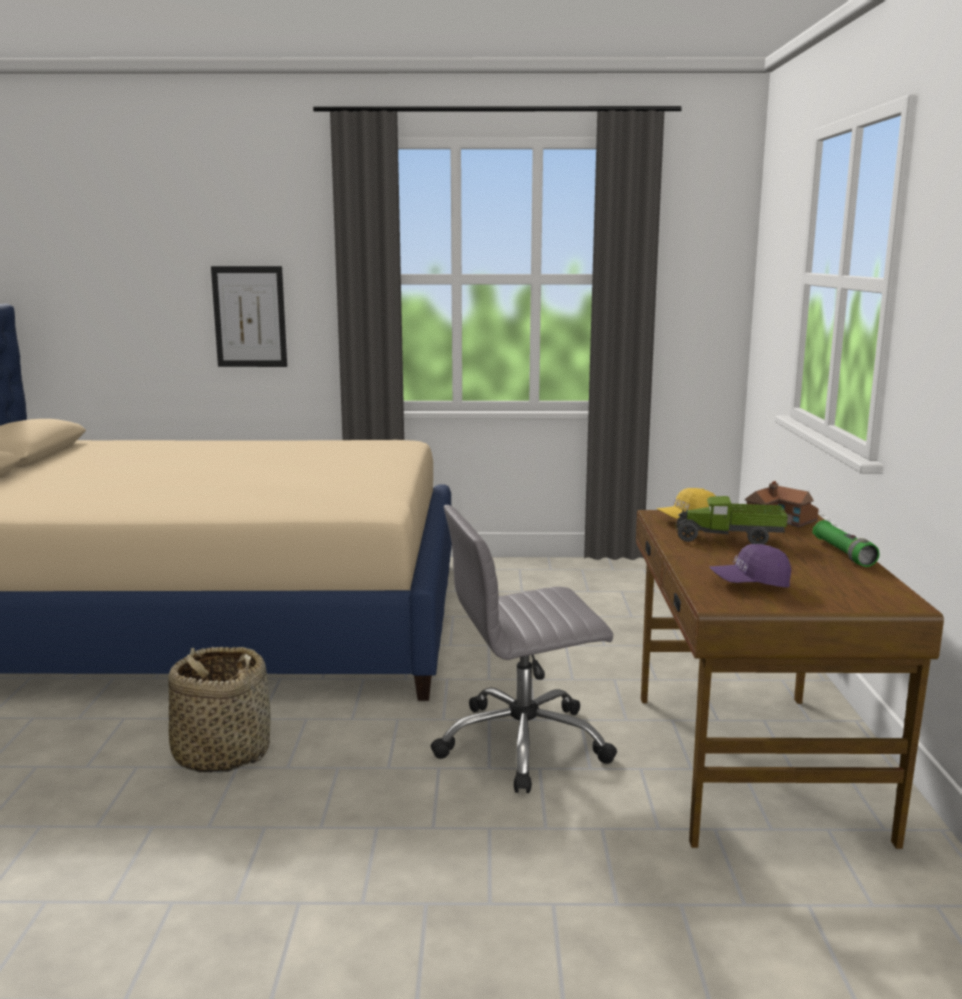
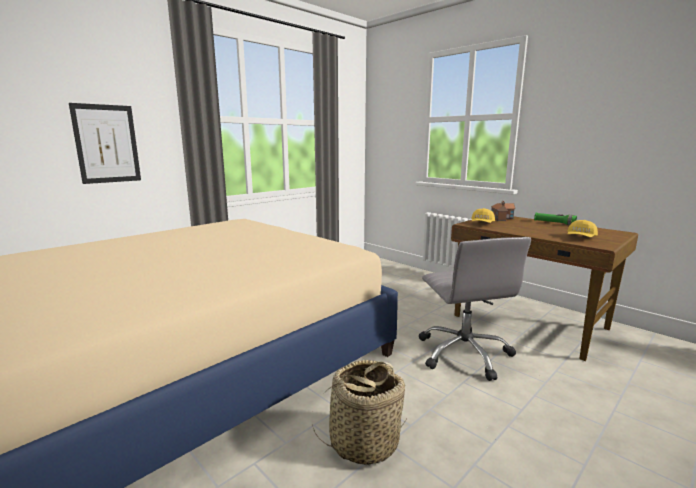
camera: 45 degrees left, 0 degrees up
(522, 744) = (464, 354): grey office chair -> grey office chair turned 45 degrees counterclockwise
(729, 539) = (516, 226): toy truck -> none
(750, 584) = (580, 238): purple cap -> yellow cap

